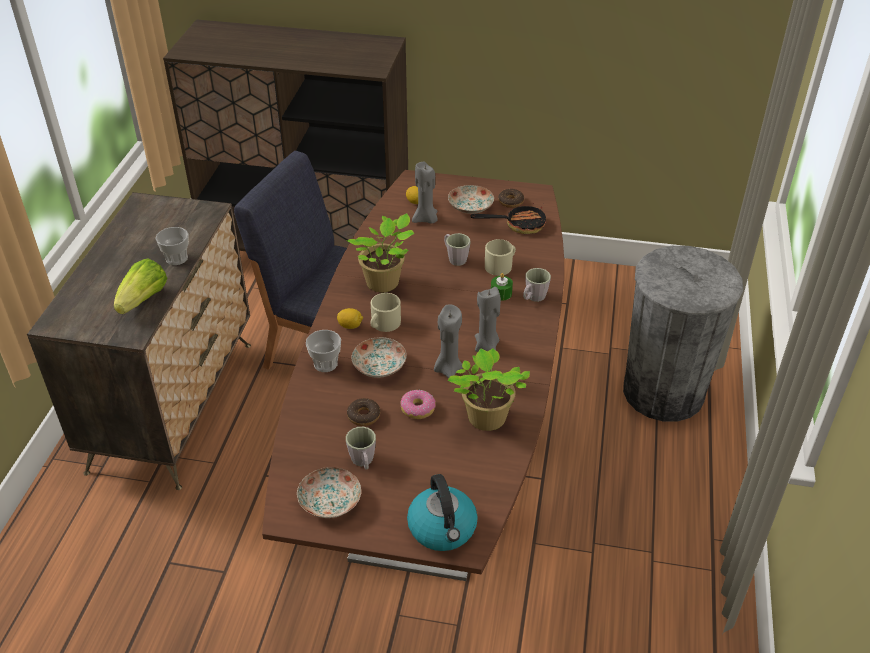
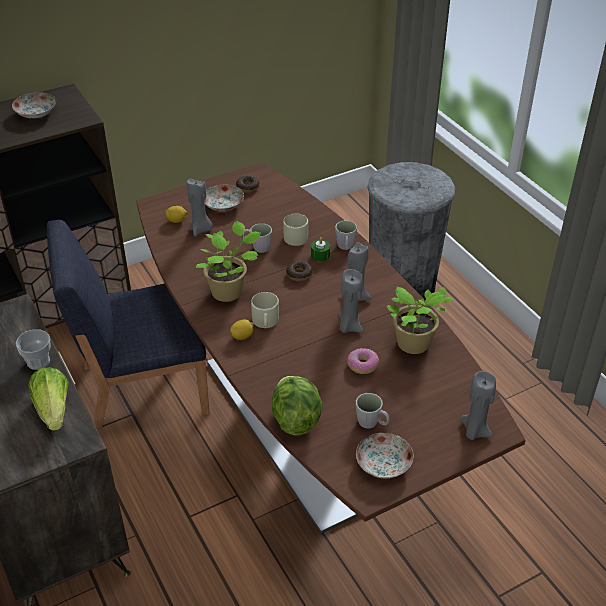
camera: 40 degrees left, 0 degrees up
(307, 418) = (295, 419): none -> lettuce
(325, 364) = (259, 373): cup -> none
(363, 416) = (332, 392): donut -> donut (299, 274)
(379, 366) = (300, 352): plate -> plate (37, 113)
(443, 529) = (474, 431): kettle -> grey candle
(519, 225) = (273, 201): frying pan -> none

